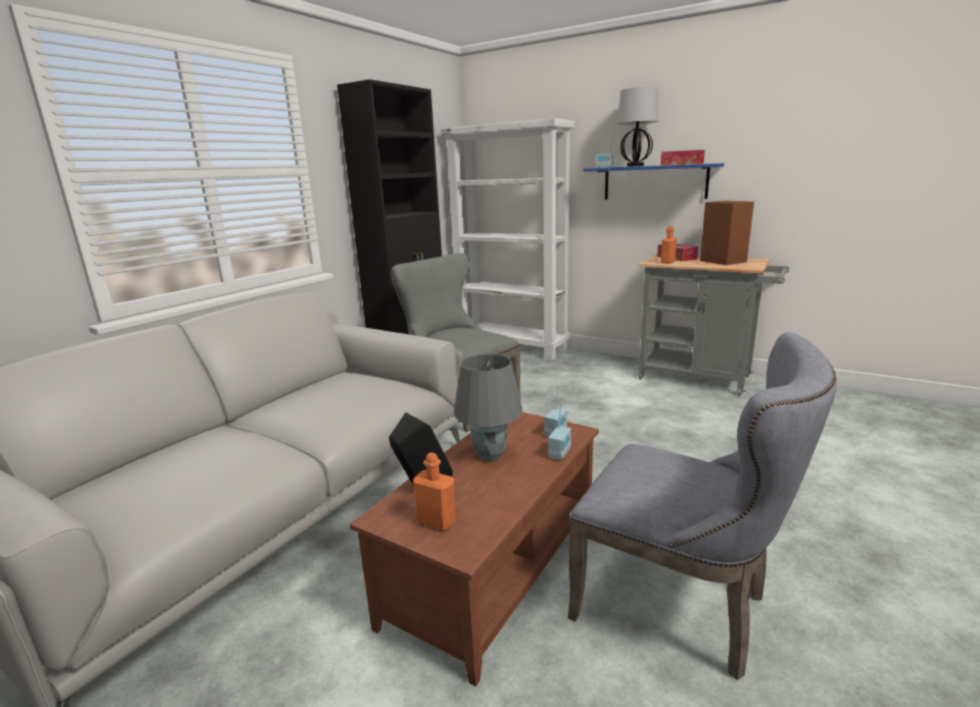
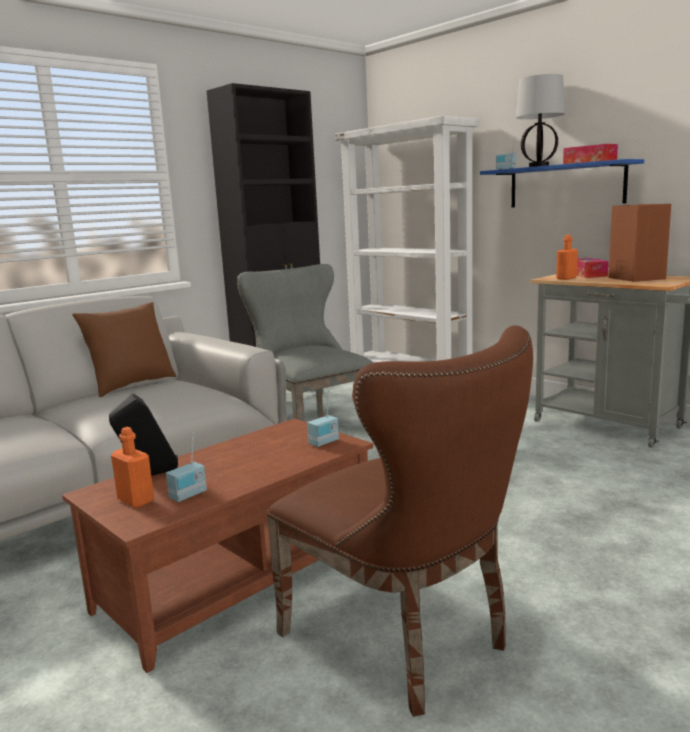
camera: 15 degrees right, 5 degrees down
(312, 383) = (131, 385): none -> brown pillow
(490, 455) = (238, 455): grey table lamp -> none
(560, 453) = (309, 460): radio -> radio (189, 495)
(682, 606) = (406, 642): grey chair -> brown chair

